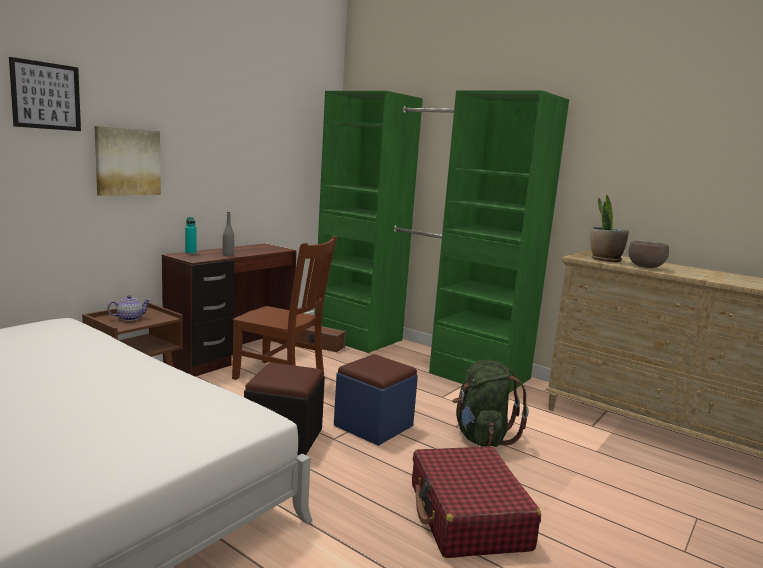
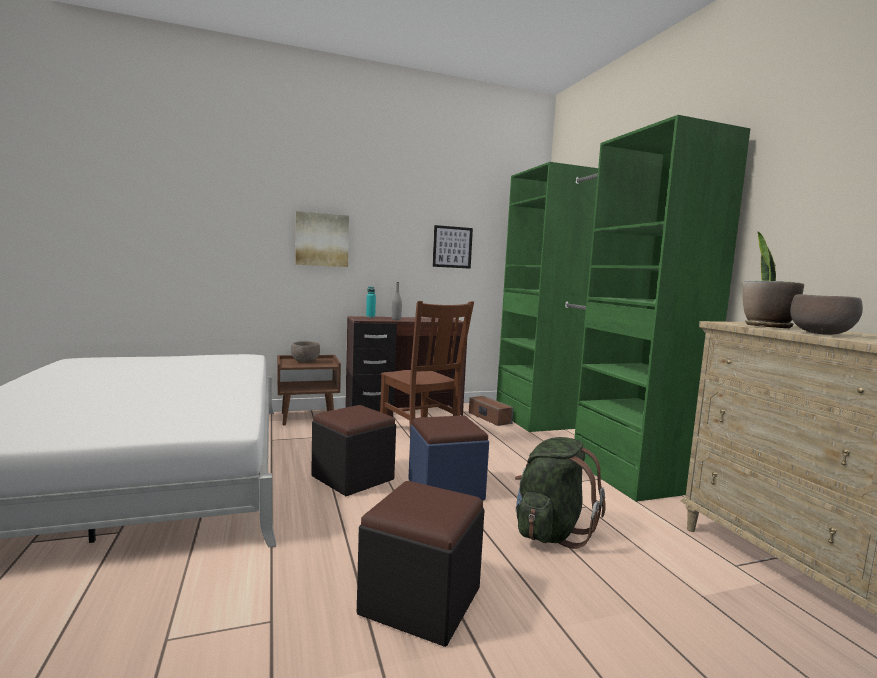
camera: 35 degrees right, 5 degrees down
(46, 96) = (259, 189): picture -> picture (452, 247)
(129, 318) = (305, 362): teapot -> brown bowl
(468, 516) = (420, 601): red suitcase -> black ottoman

